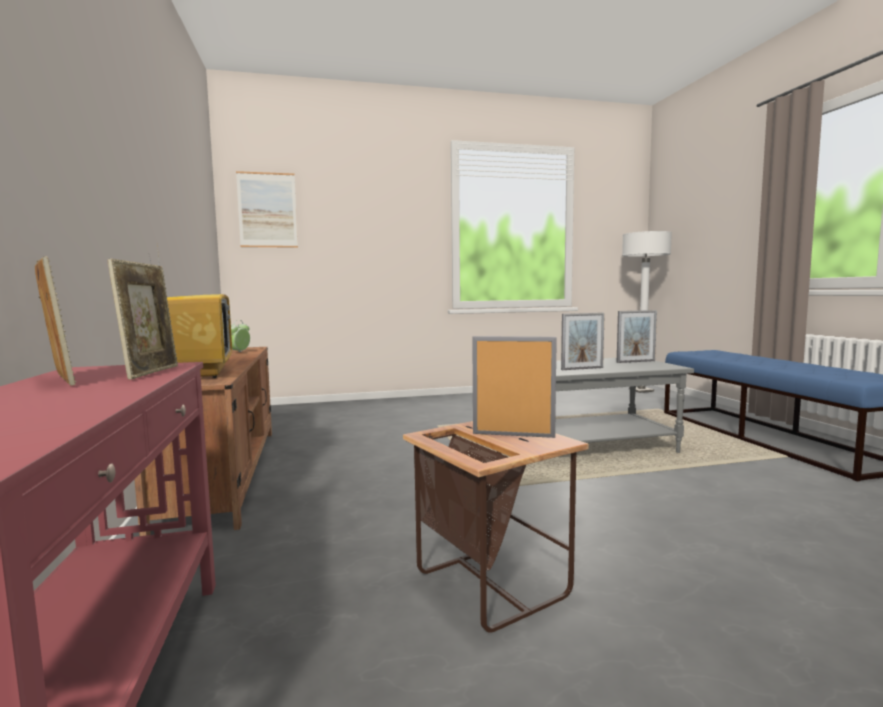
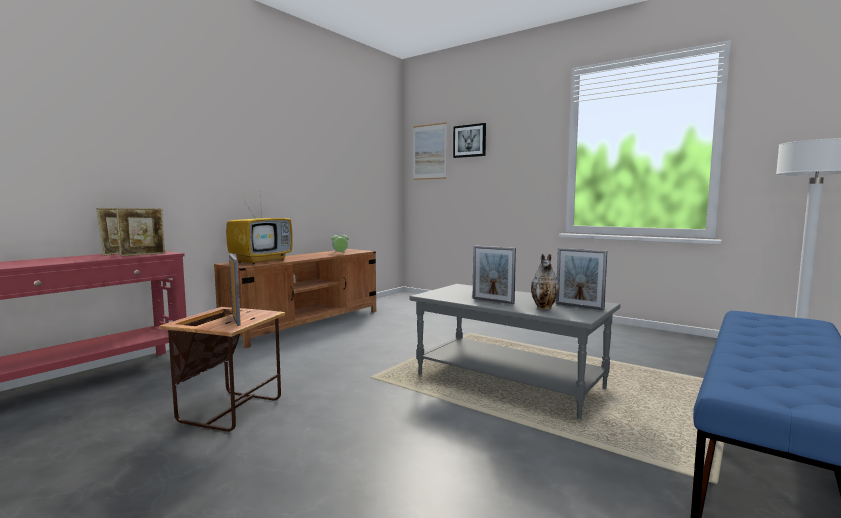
camera: 50 degrees right, 0 degrees up
(331, 202) = (469, 141): none -> picture
(628, 366) = (544, 307): none -> vase

